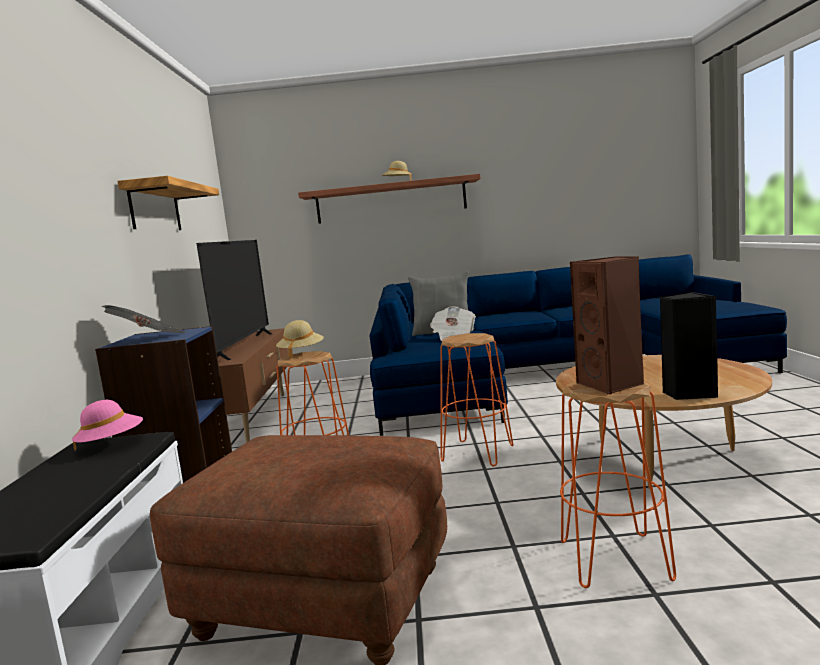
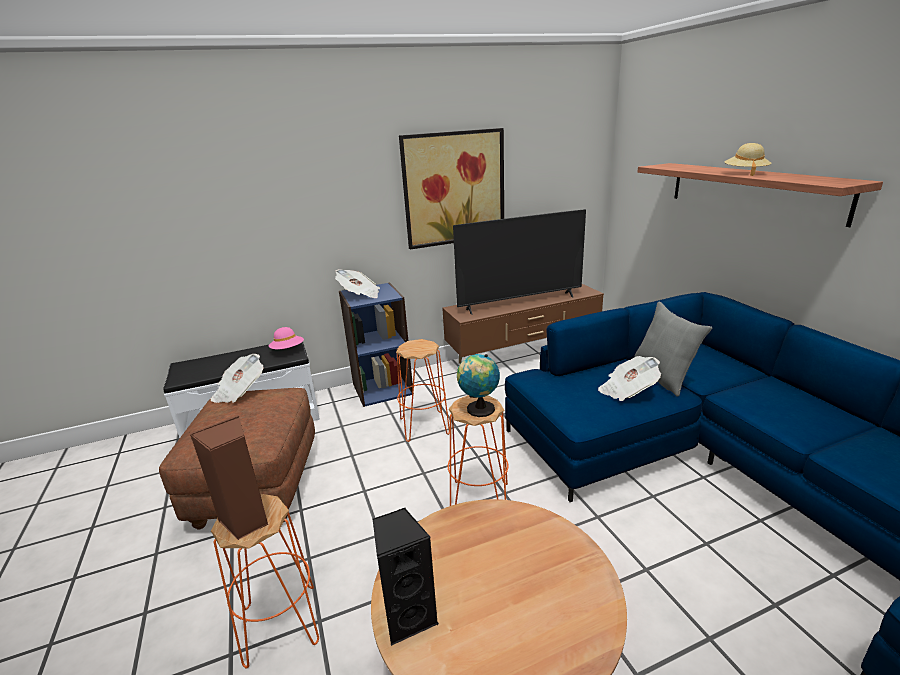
camera: 70 degrees right, 15 degrees up
(155, 208) = (454, 188): shelf -> picture
(217, 462) = (239, 391): none -> newspaper
(301, 353) = (428, 342): beige hat -> none
(474, 336) = (478, 409): none -> globe

